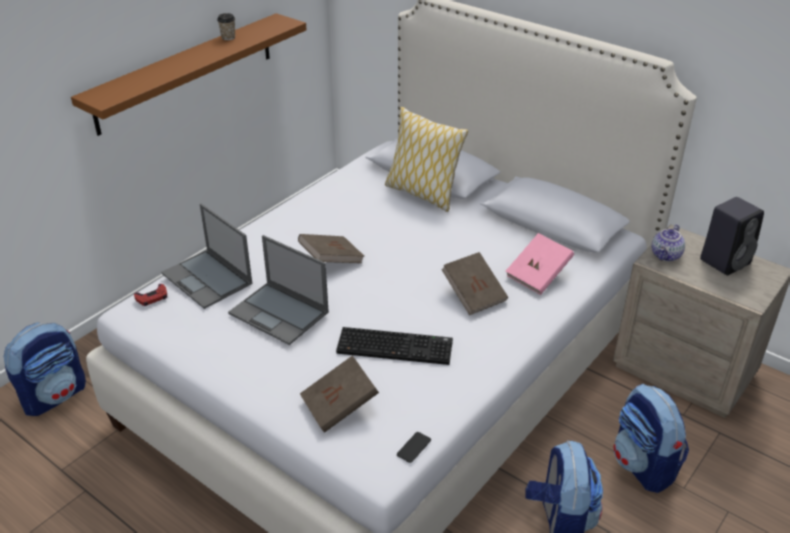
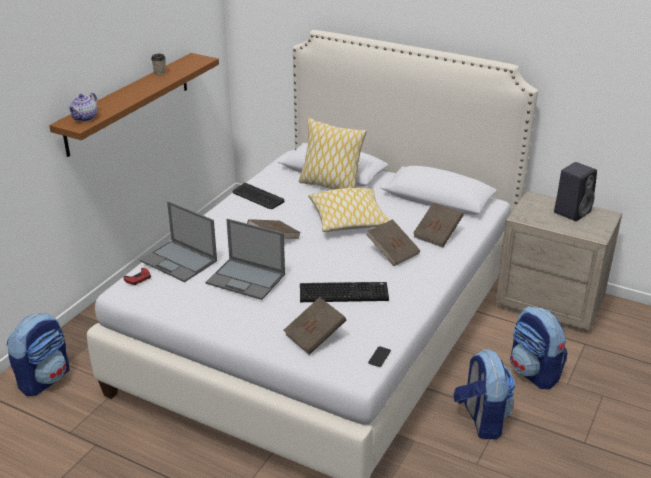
camera: 10 degrees left, 5 degrees down
(329, 200) = (257, 197): none -> keyboard
(431, 242) = (349, 219): none -> pillow
(538, 275) = (437, 234): pink book -> brown book
(666, 256) = (529, 212): teapot -> teapot (85, 118)

